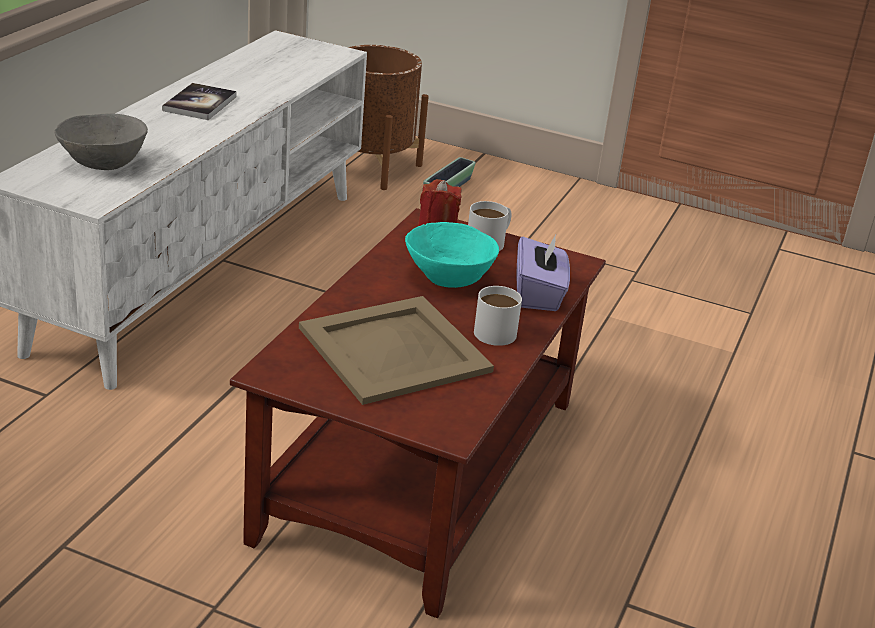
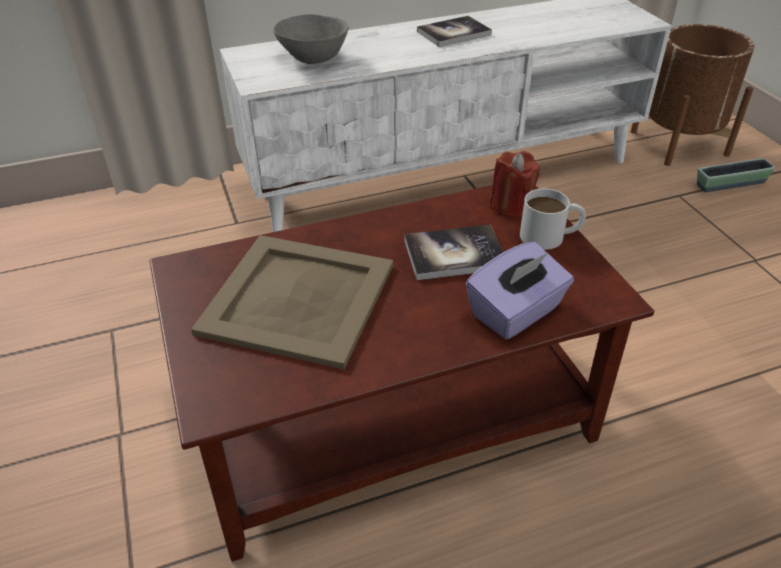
camera: 50 degrees right, 10 degrees up
(449, 277) = (454, 254): turquoise bowl -> book
(494, 328) = (416, 325): white mug -> none

